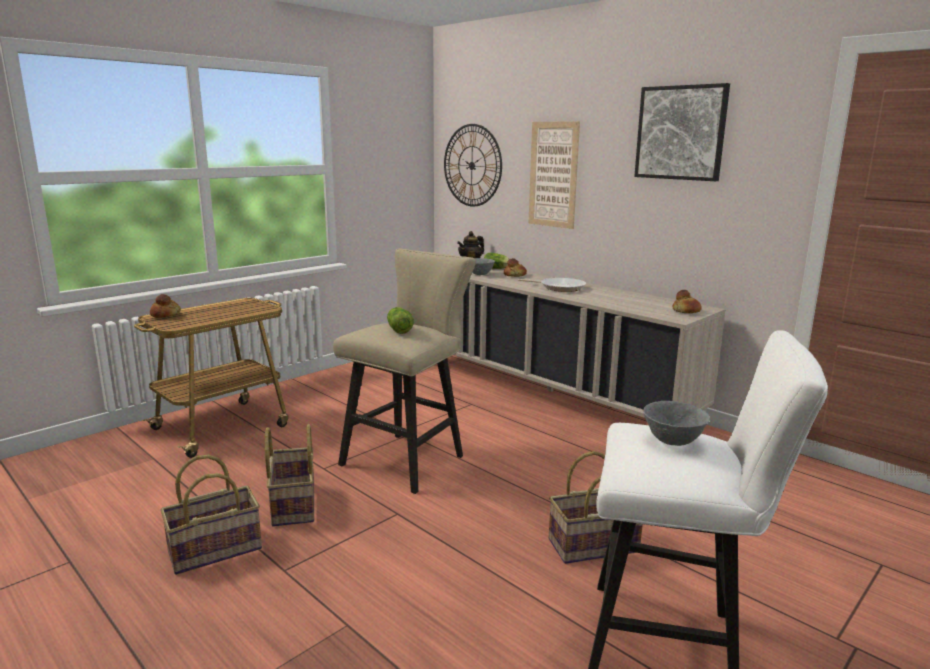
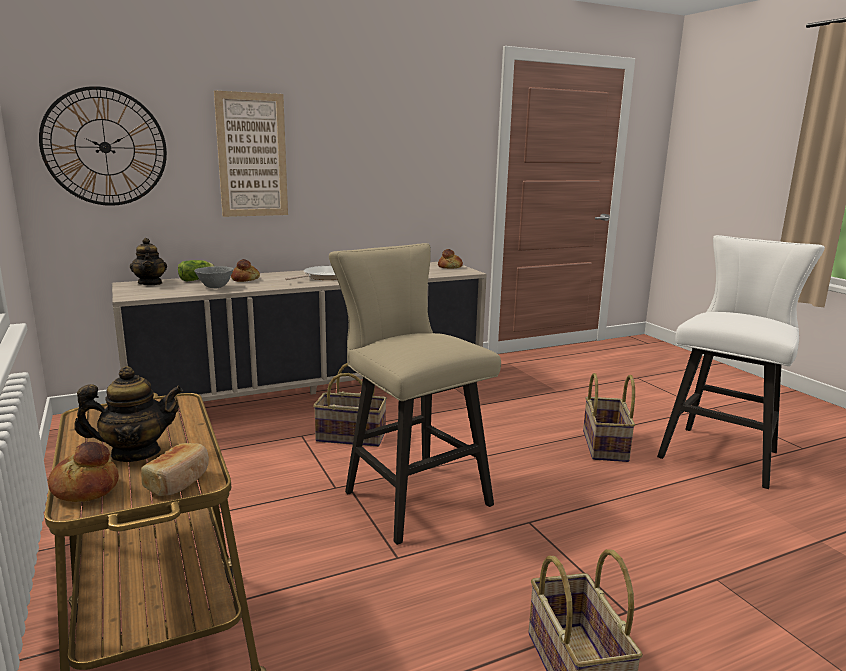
camera: 70 degrees left, 0 degrees up
(171, 324) = (179, 481): none -> bread
(203, 314) = (135, 453): none -> teapot
(292, 504) = (482, 592): basket -> basket (350, 437)
(398, 329) = (429, 340): lettuce -> none
(672, 442) = (737, 315): grey bowl -> none
(680, 133) = (395, 111): picture -> none

